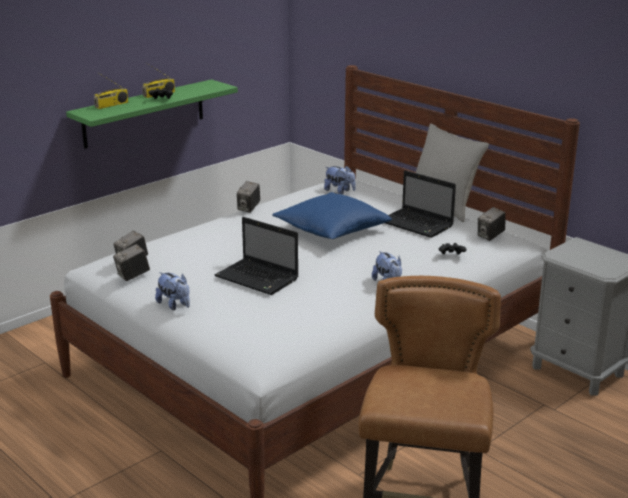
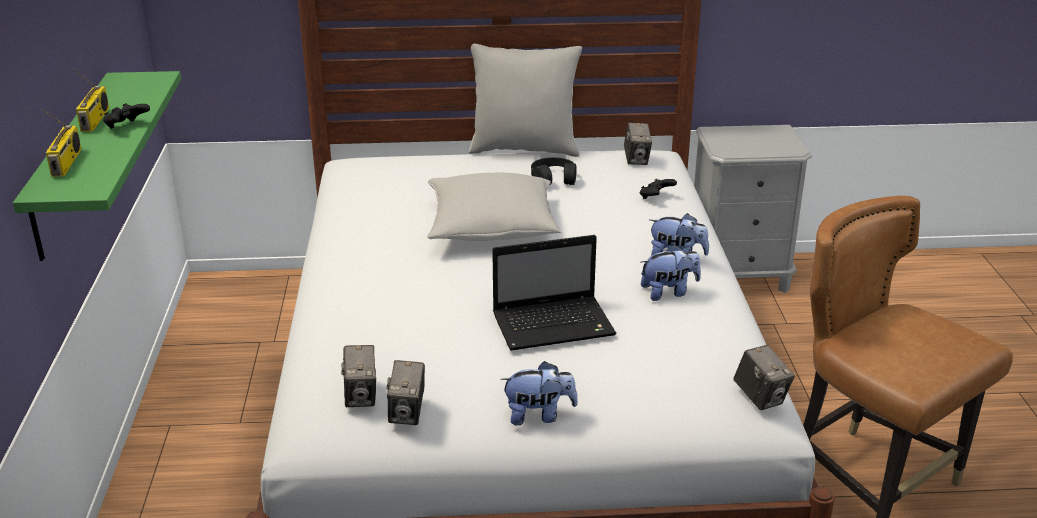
camera: 50 degrees left, 5 degrees up
(248, 208) = (334, 249): camera -> camera (760, 397)
(331, 230) = (492, 227): blue pillow -> grey pillow
(340, 191) = (386, 178): plush toy -> plush toy (669, 292)
(417, 224) = (554, 178): laptop -> black headphones

